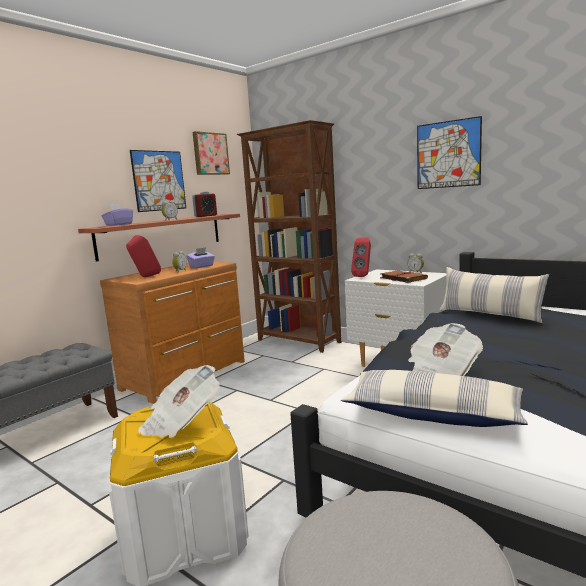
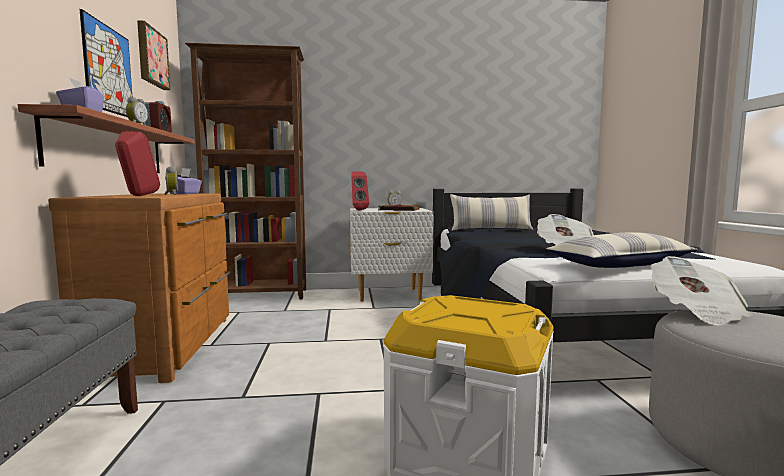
camera: 45 degrees left, 5 degrees down
(181, 421) = (478, 308): newspaper -> newspaper (696, 312)
(448, 154) = (418, 106): picture -> none

